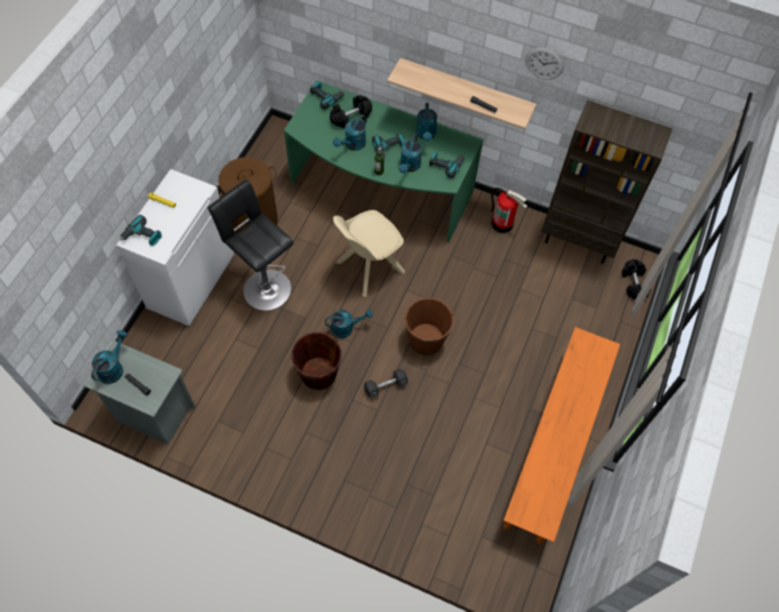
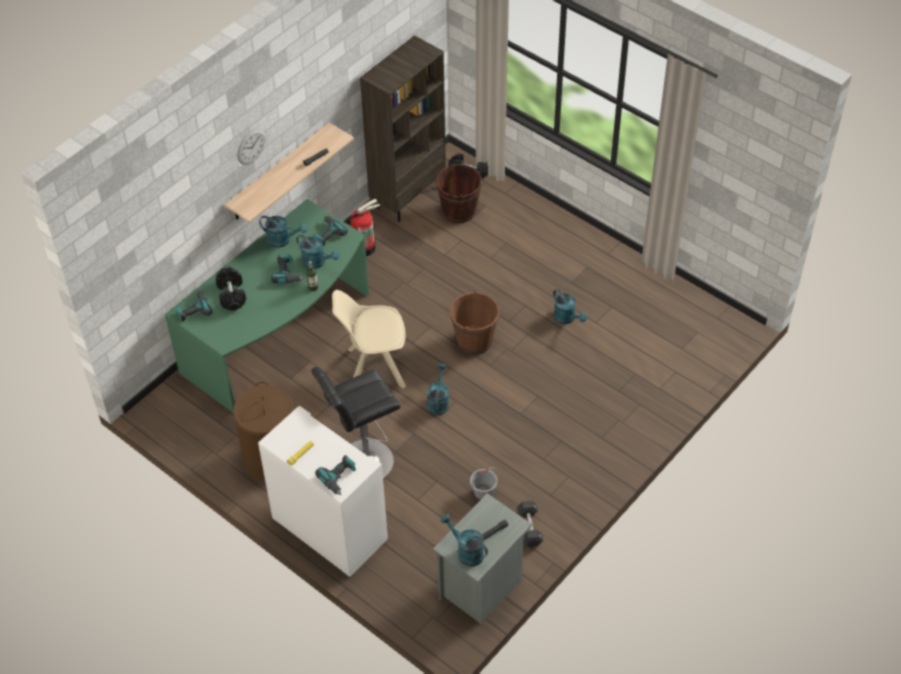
camera: 70 degrees left, 10 degrees down
(255, 390) = (483, 493): none -> grey bucket
(318, 374) = (483, 435): brown bucket -> brown bucket (459, 211)
(353, 145) = (269, 301): turquoise watering can -> turquoise watering can (567, 318)
(368, 268) = (374, 368): beige chair -> beige chair turned 105 degrees clockwise
(385, 386) = (514, 384): black dumbbell -> black dumbbell (530, 528)
(544, 63) = (323, 83): wall clock -> wall clock (251, 146)
(554, 446) = (613, 276): orange bench -> none

